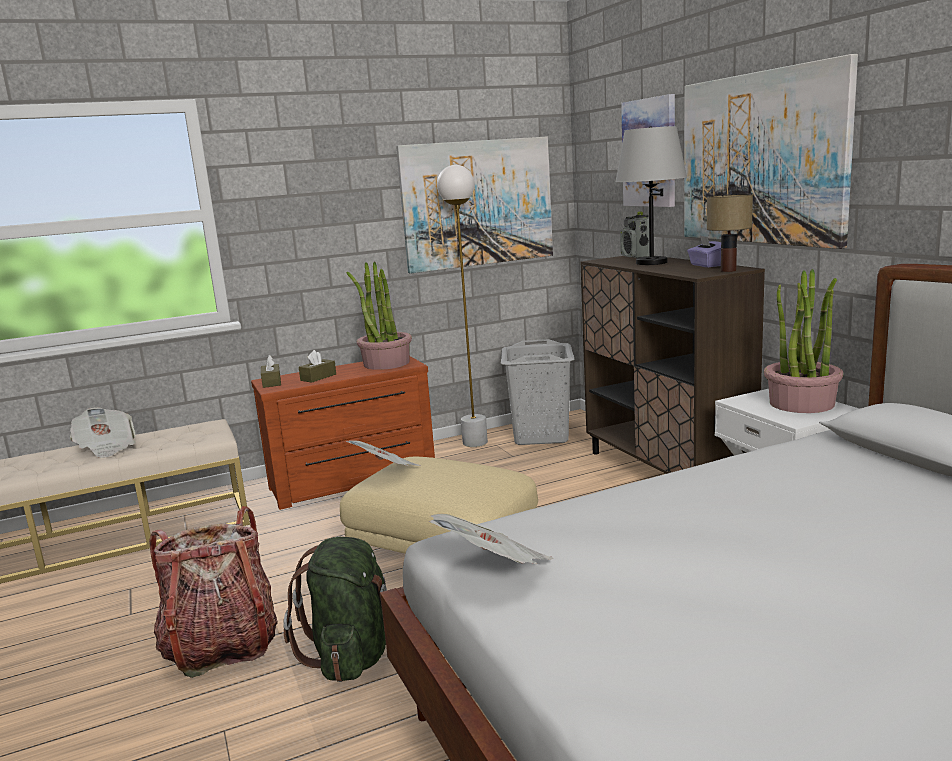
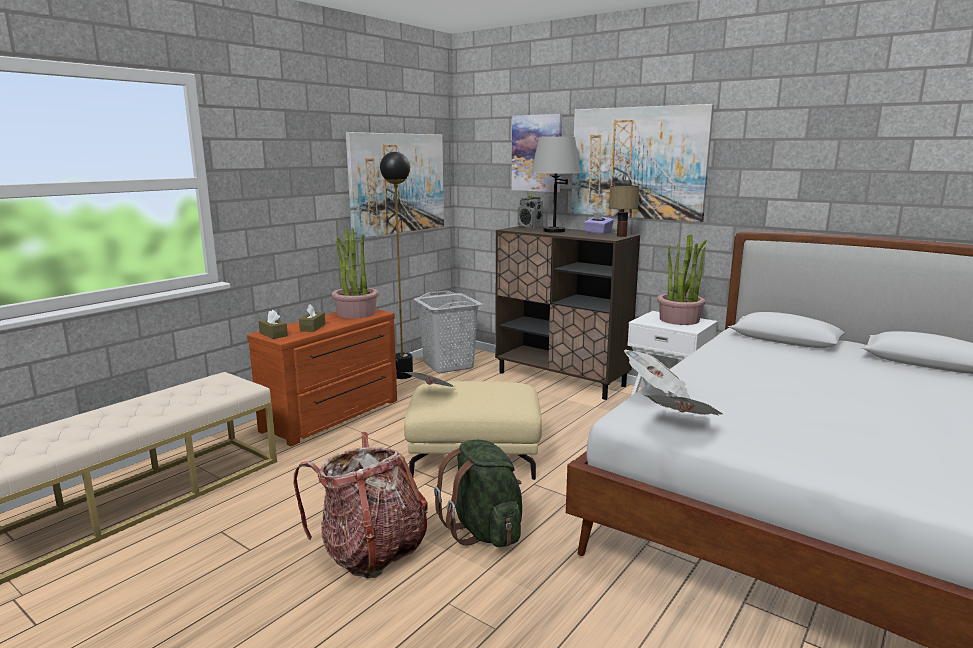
camera: 30 degrees left, 0 degrees up
(106, 448) = (138, 407): newspaper -> newspaper (657, 392)
(475, 443) = (402, 375): white floor lamp -> black floor lamp

